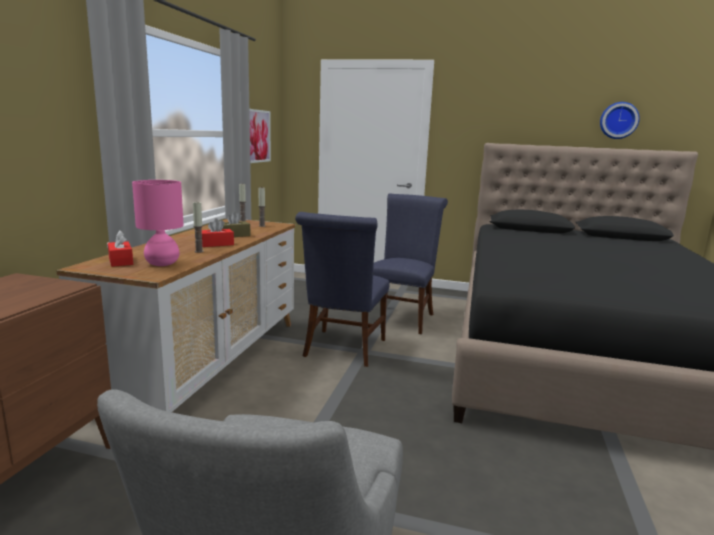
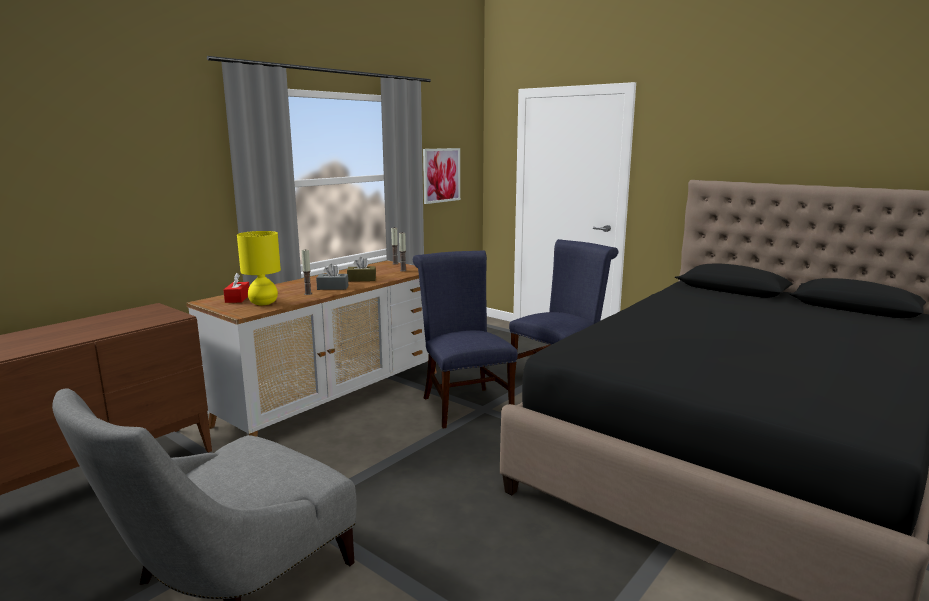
camera: 25 degrees right, 0 degrees up
(162, 263) = (263, 303): pink table lamp -> yellow table lamp
(216, 244) = (332, 287): red tissue box -> grey tissue box
(343, 350) = (464, 404): blue chair -> blue chair turned 120 degrees clockwise
(618, 120) = (872, 149): wall clock -> none

